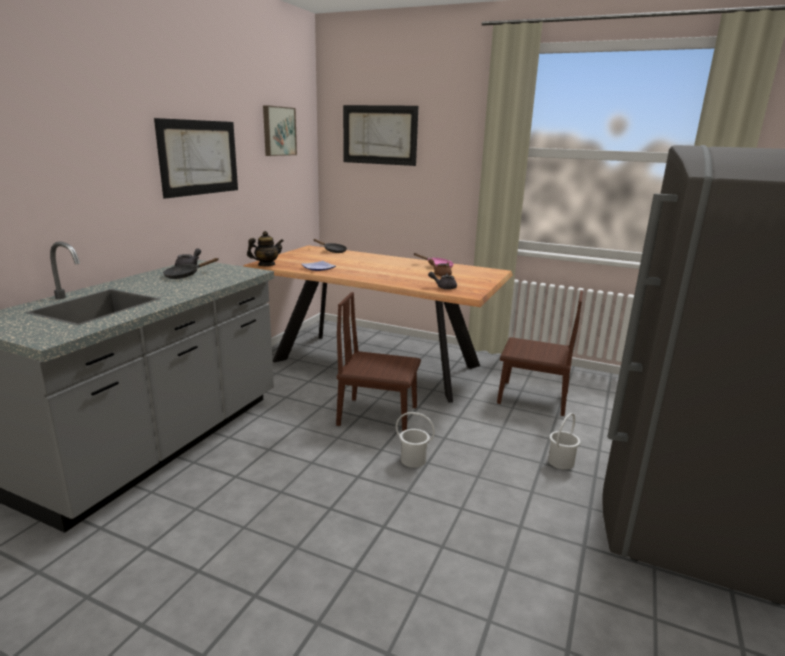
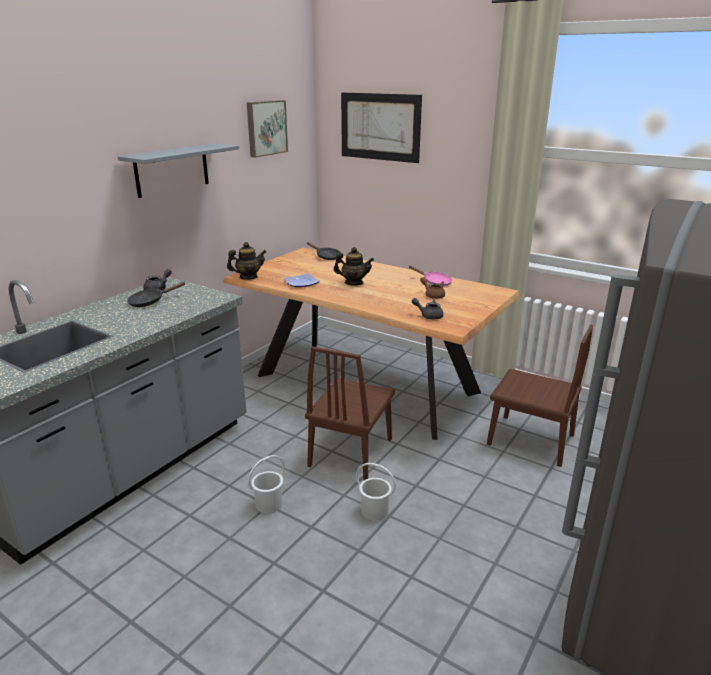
camera: 10 degrees right, 5 degrees up
(199, 157) = (172, 170): picture -> grey shelf
(366, 267) = (353, 283): none -> teapot
(378, 416) = (351, 452): brown chair -> brown chair turned 90 degrees counterclockwise
(560, 462) = (539, 527): white bucket -> white bucket (268, 504)

